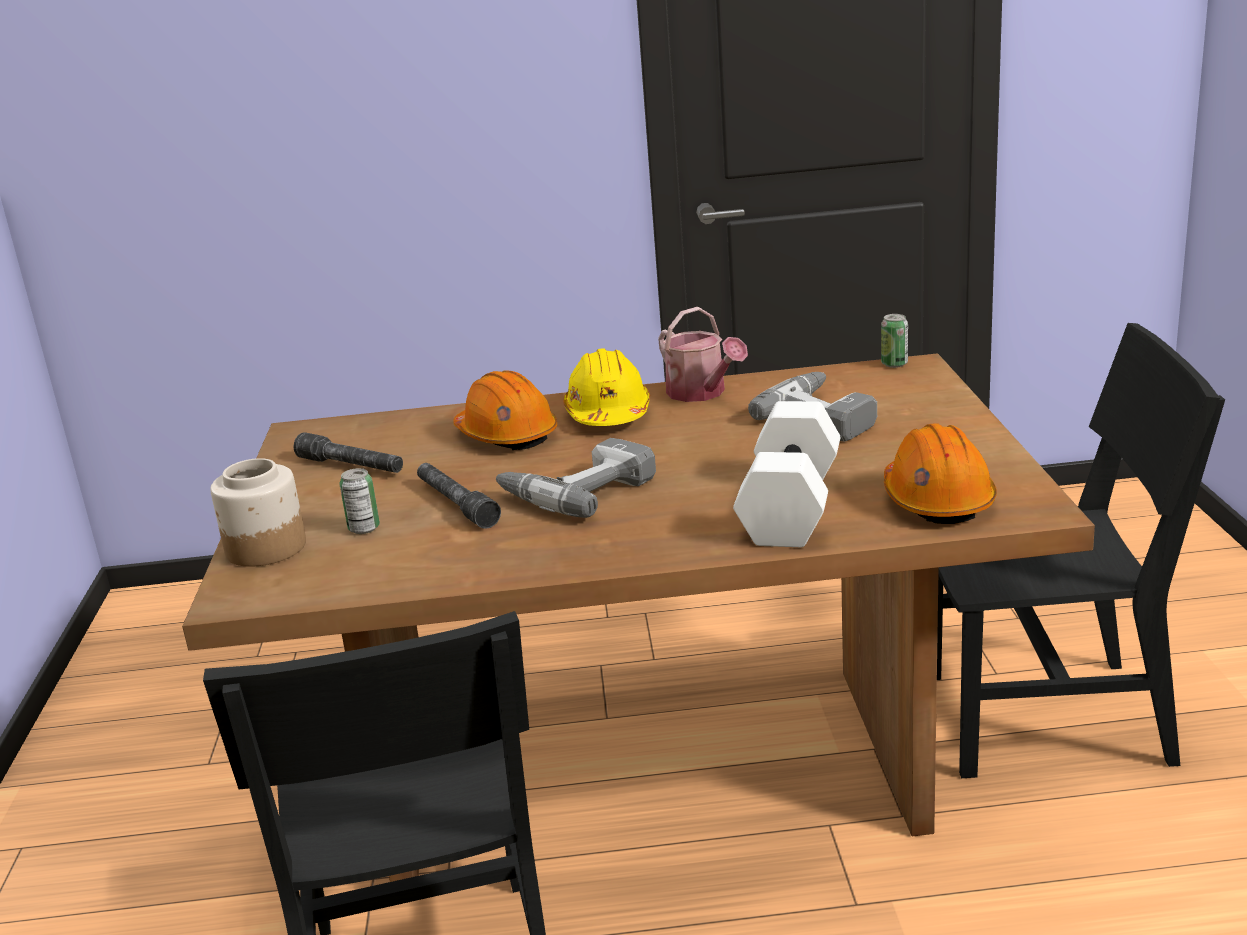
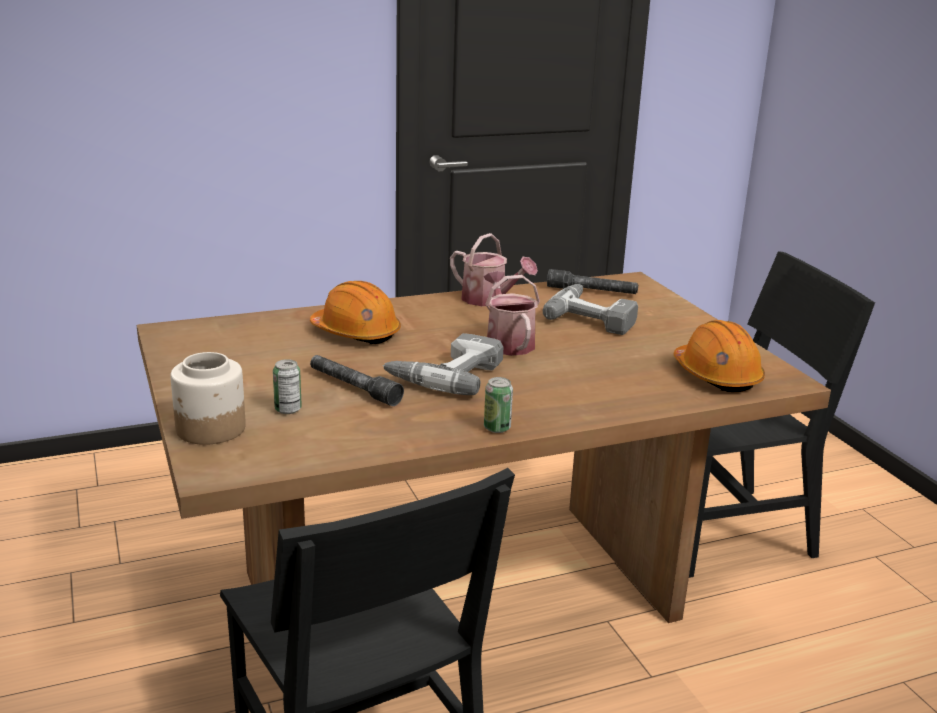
camera: 20 degrees left, 0 degrees up
(351, 466) = (239, 359): grey flashlight -> grey flashlight (592, 291)
(608, 414) = (427, 315): yellow hard hat -> none
(685, 449) = (507, 342): none -> watering can
(793, 507) = (620, 383): white dumbbell -> none
(894, 364) = (616, 279): can -> can (497, 428)

